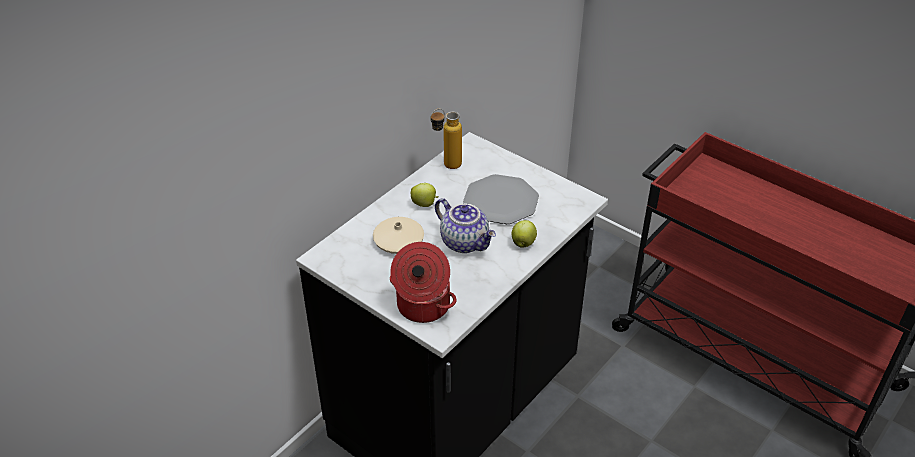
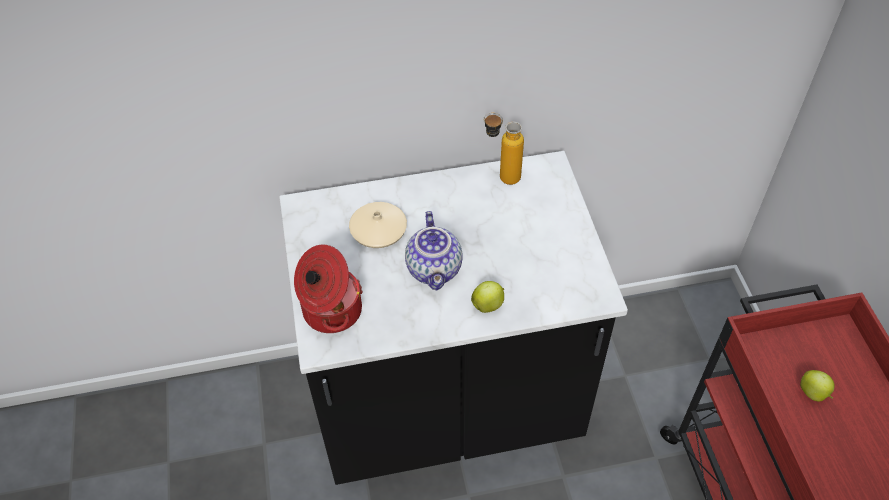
camera: 40 degrees right, 10 degrees up
(425, 204) = (440, 206): apple -> apple (813, 393)
(501, 201) = (514, 246): plate -> none

